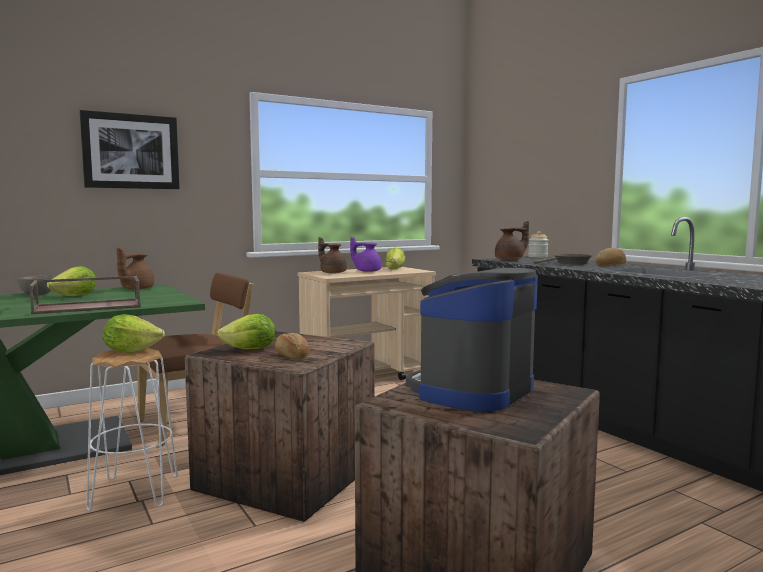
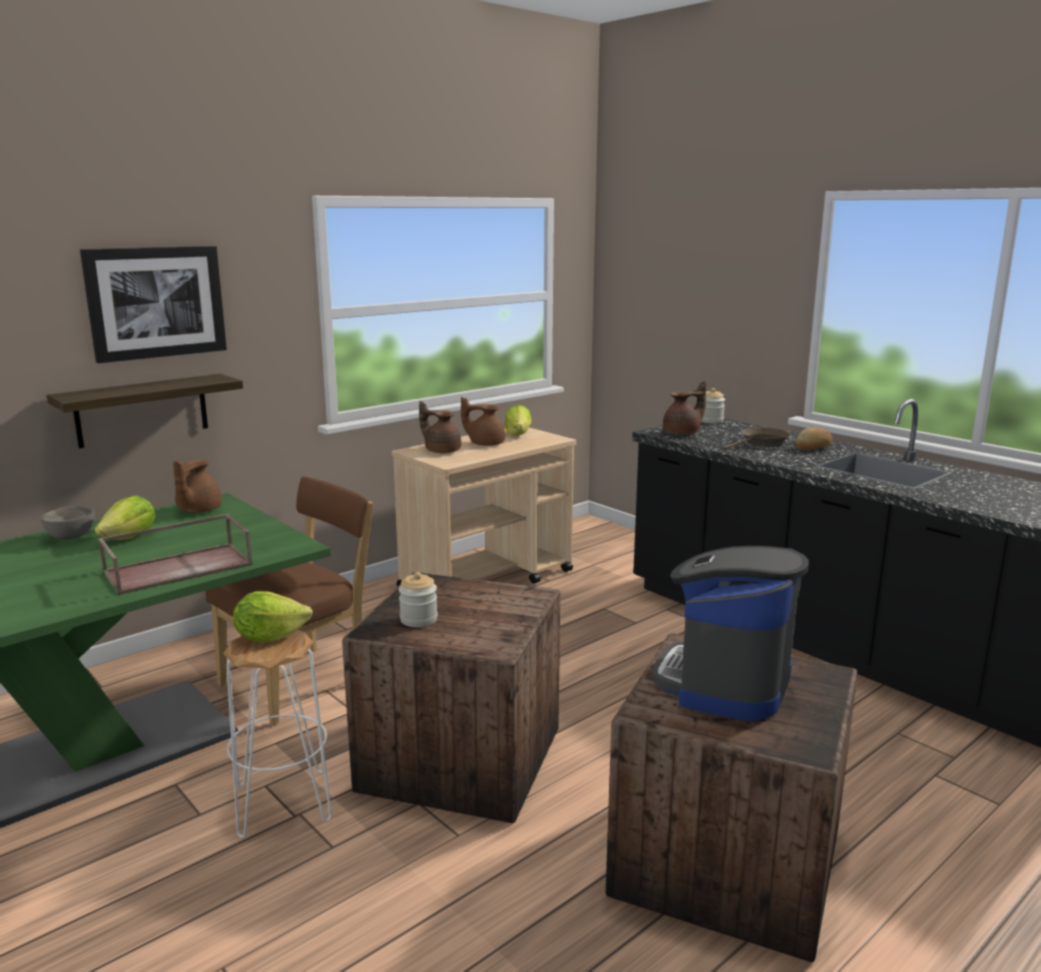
camera: 10 degrees left, 10 degrees up
(115, 224) = (142, 410): none -> shelf
(250, 350) = (418, 619): lettuce -> jar
(291, 357) = (481, 631): bread -> none
(367, 271) = (485, 443): purple teapot -> brown teapot

